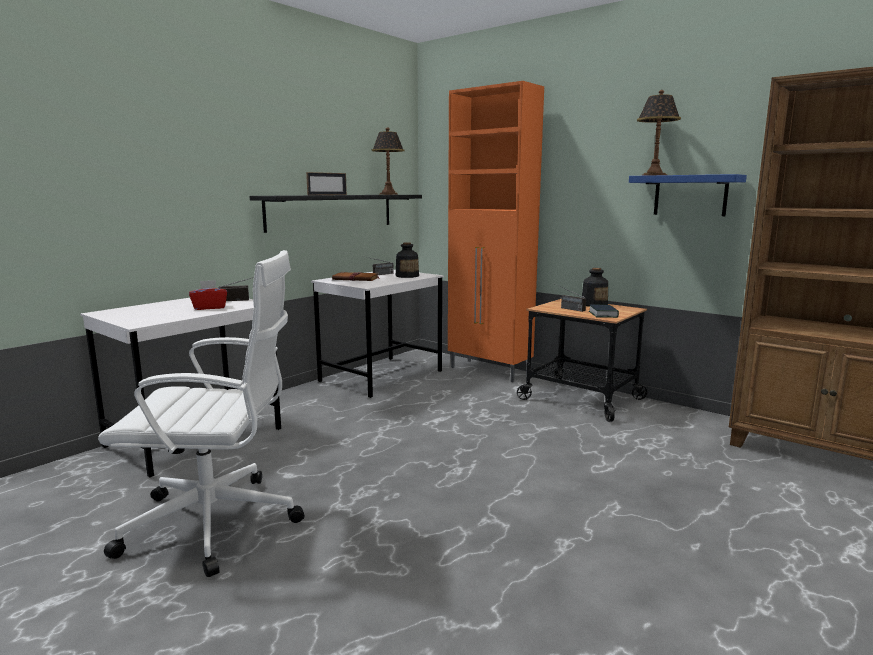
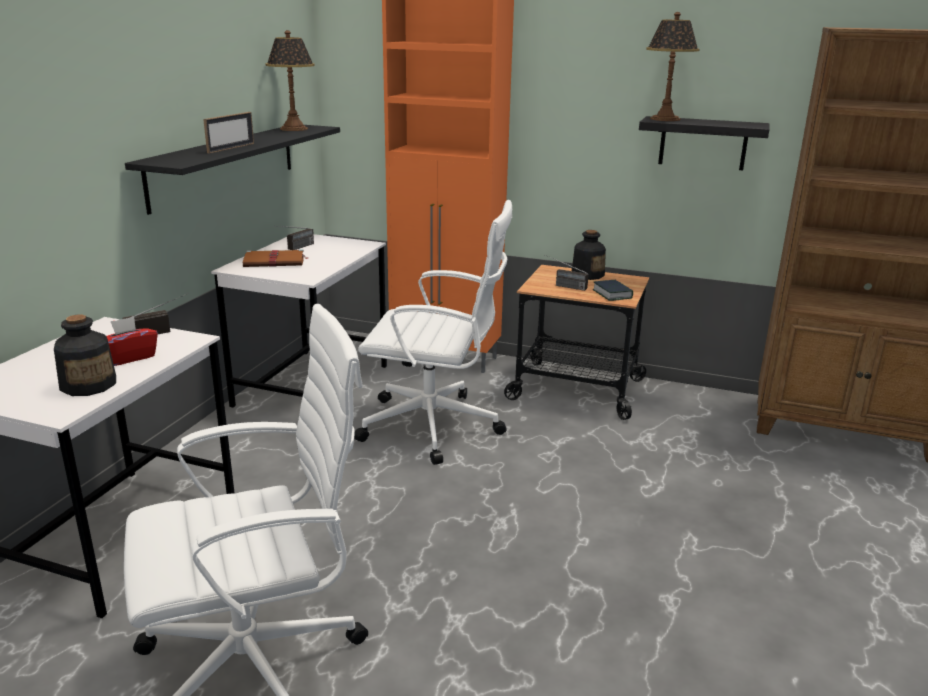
camera: 20 degrees left, 10 degrees up
(407, 276) = (339, 248): bottle -> bottle (89, 385)
(451, 408) = (435, 426): none -> white office chair
(690, 195) = (703, 143): blue shelf -> black shelf

